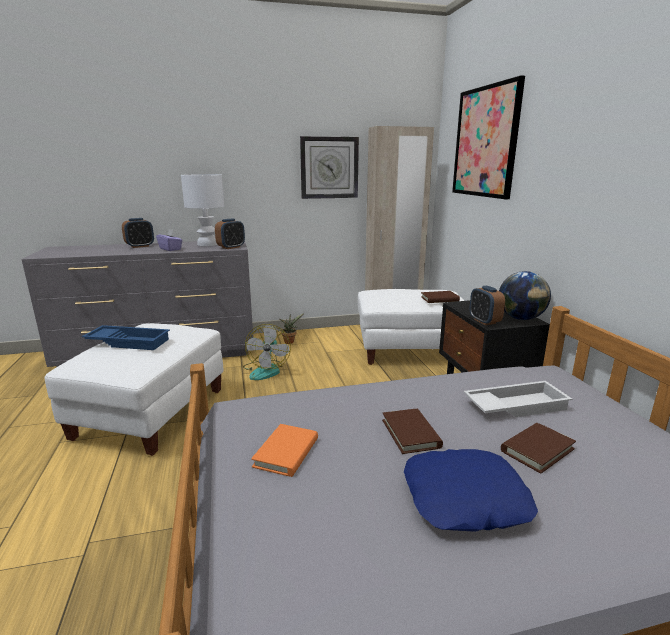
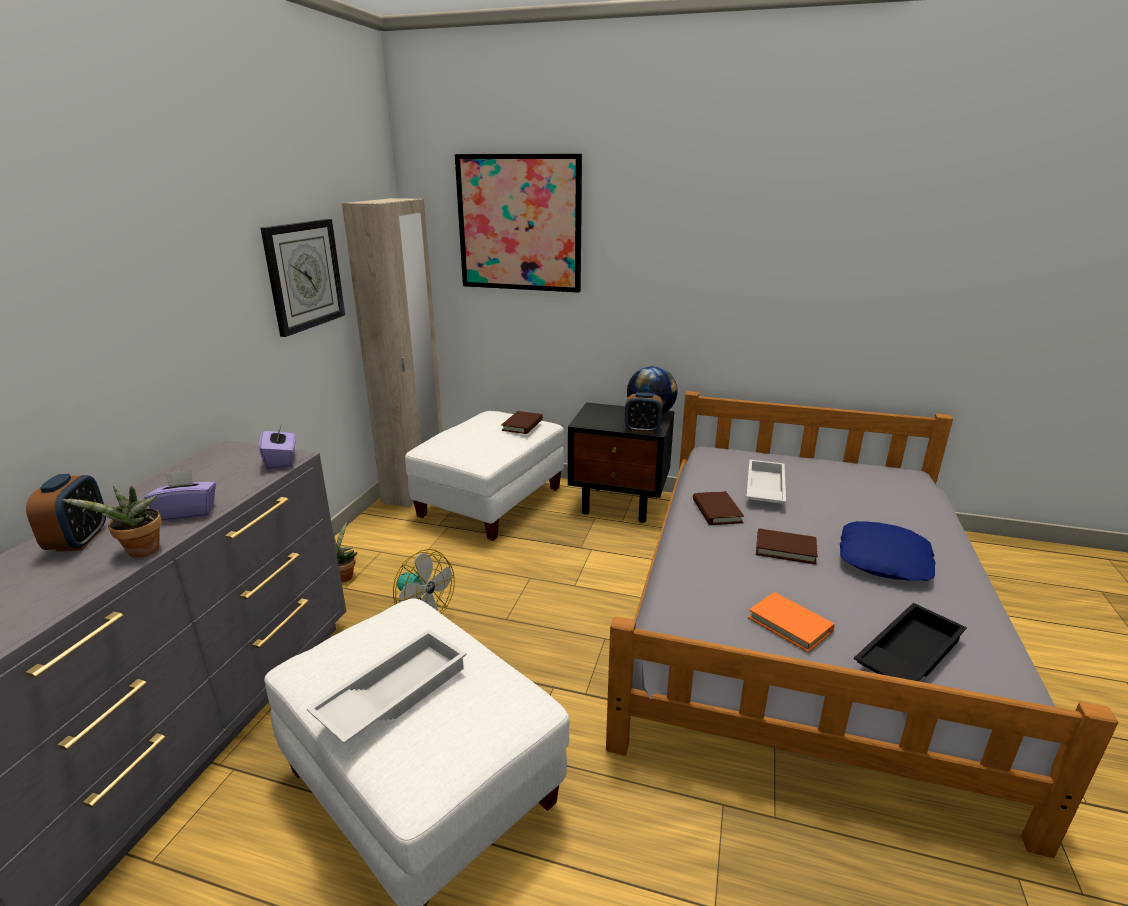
camera: 60 degrees left, 5 degrees up
(129, 342) = (392, 693): blue tray -> white tray
(134, 252) = (141, 553): none -> potted plant
(207, 244) = (210, 474): white table lamp -> none
(231, 247) = (281, 461): alarm clock -> purple tissue box
(287, 529) = (906, 654): none -> black tray
(537, 450) = (831, 508): brown book -> brown book (716, 511)

